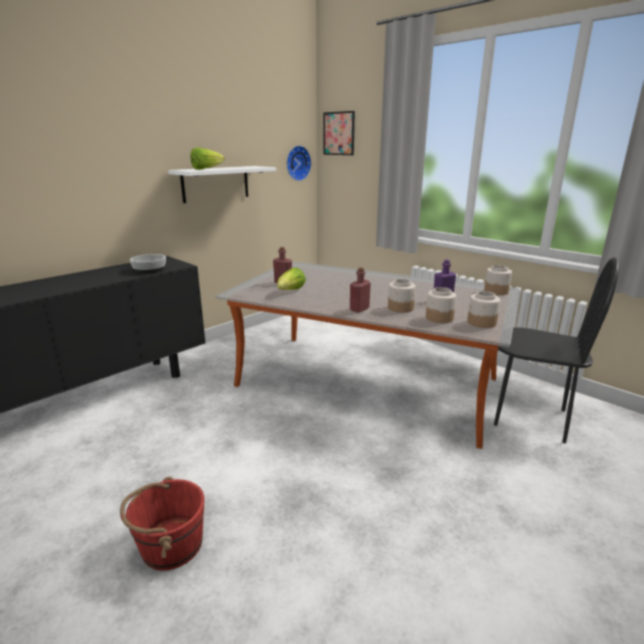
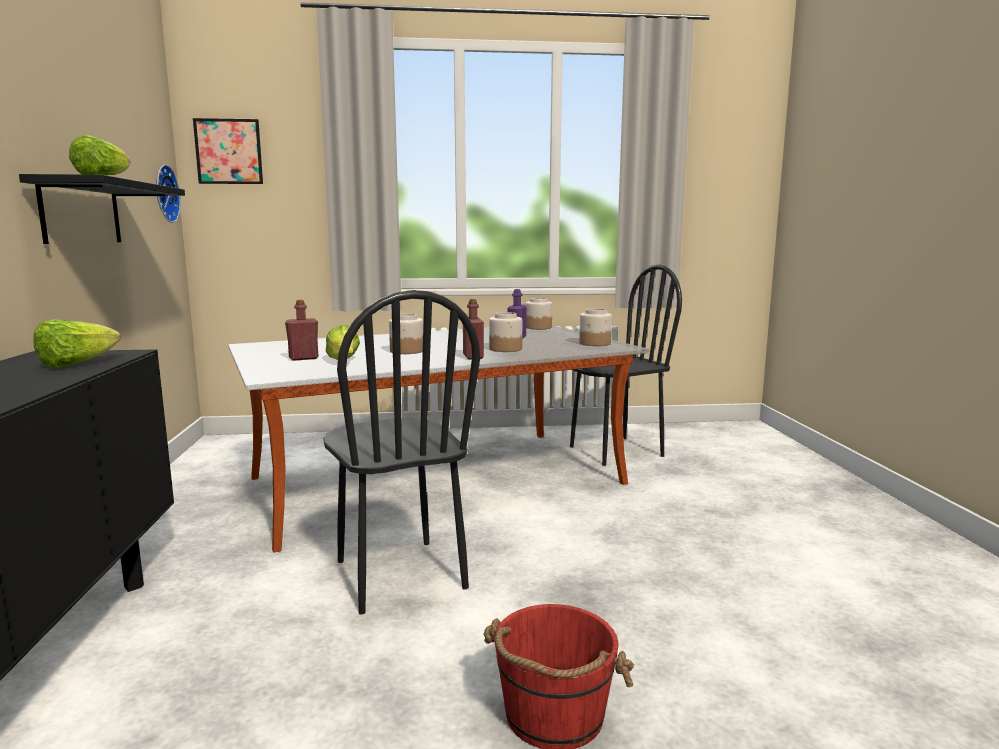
camera: 50 degrees left, 10 degrees down
(149, 270) = (77, 364): bowl -> lettuce
(215, 183) = (81, 213): white shelf -> black shelf
(252, 428) = (399, 574): none -> black chair
(439, 318) = (557, 347): jar -> jar (406, 351)

